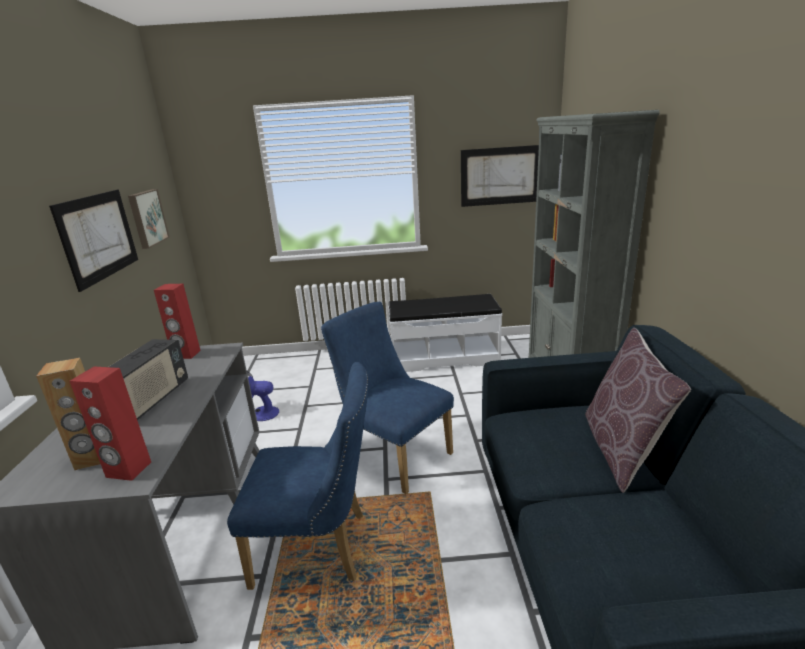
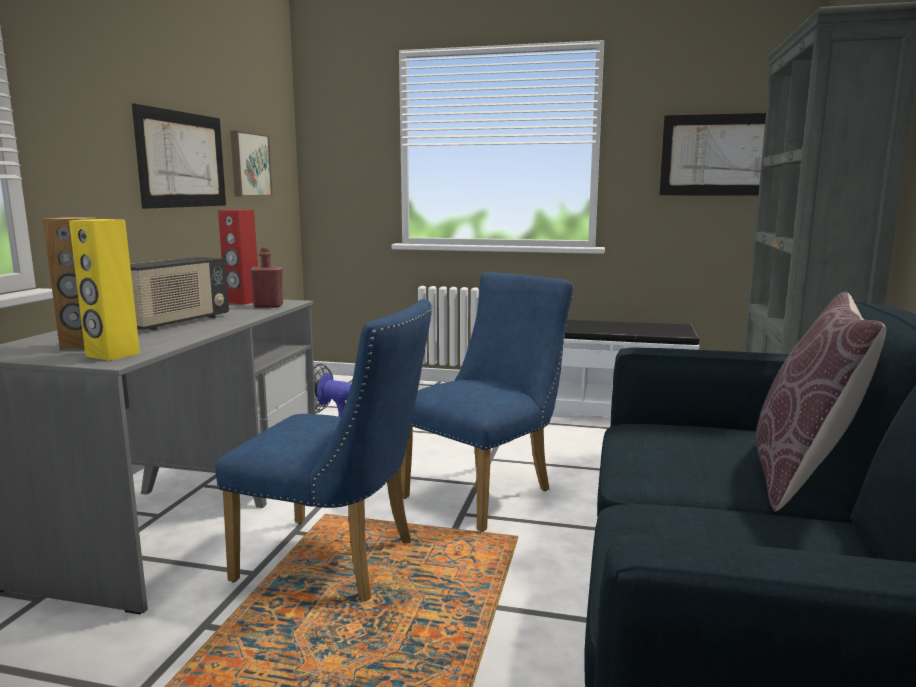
camera: 15 degrees right, 10 degrees down
(128, 470) = (112, 355): red speaker -> yellow speaker
(212, 358) = (268, 306): none -> red bottle
(394, 454) = (486, 492): blue chair -> blue chair turned 75 degrees clockwise

